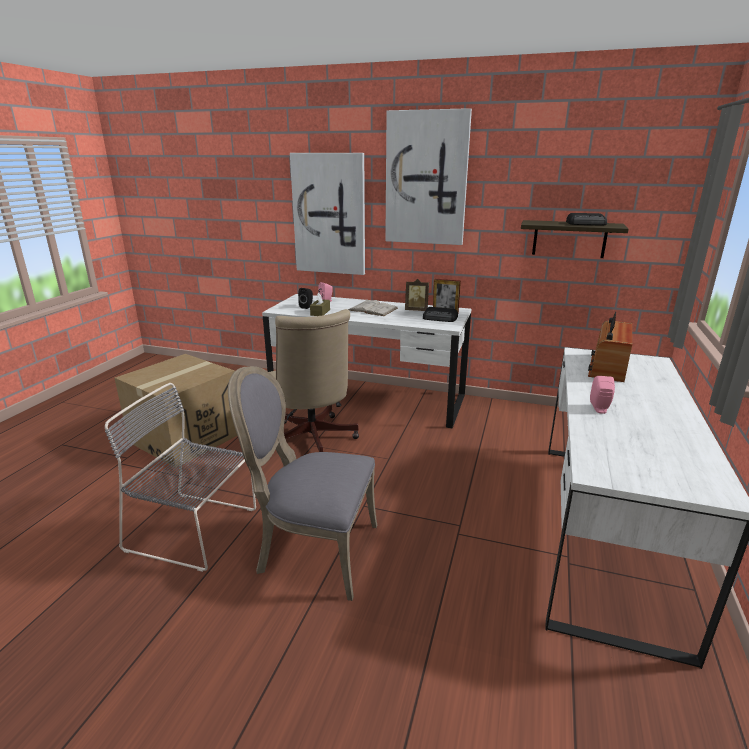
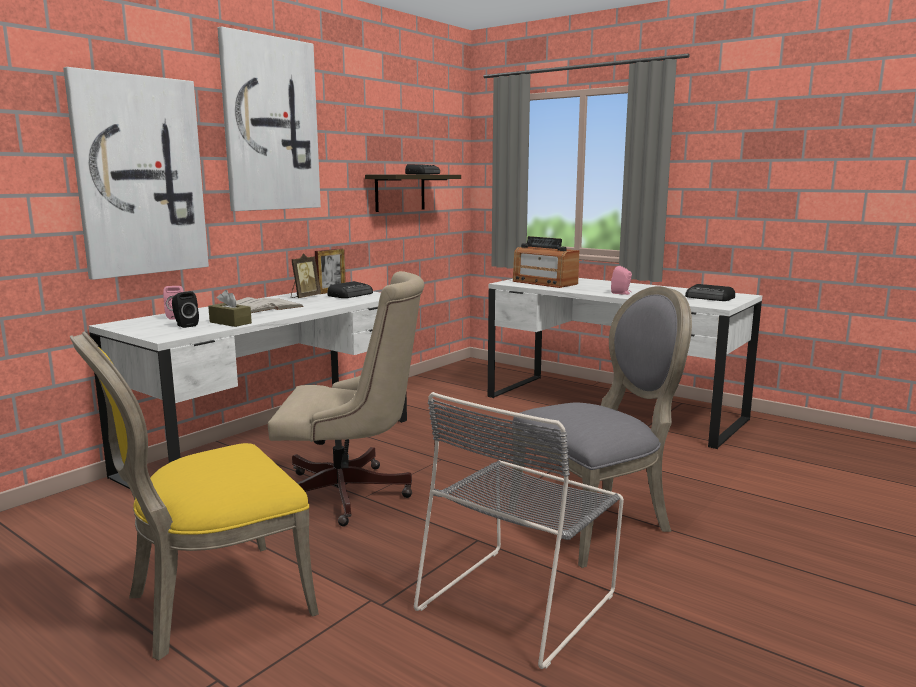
camera: 70 degrees left, 10 degrees down
(186, 437) = (212, 603): cardboard box -> yellow chair
(313, 551) = (596, 521): grey chair -> grey chair turned 150 degrees counterclockwise
(653, 466) = (710, 298): none -> radio

